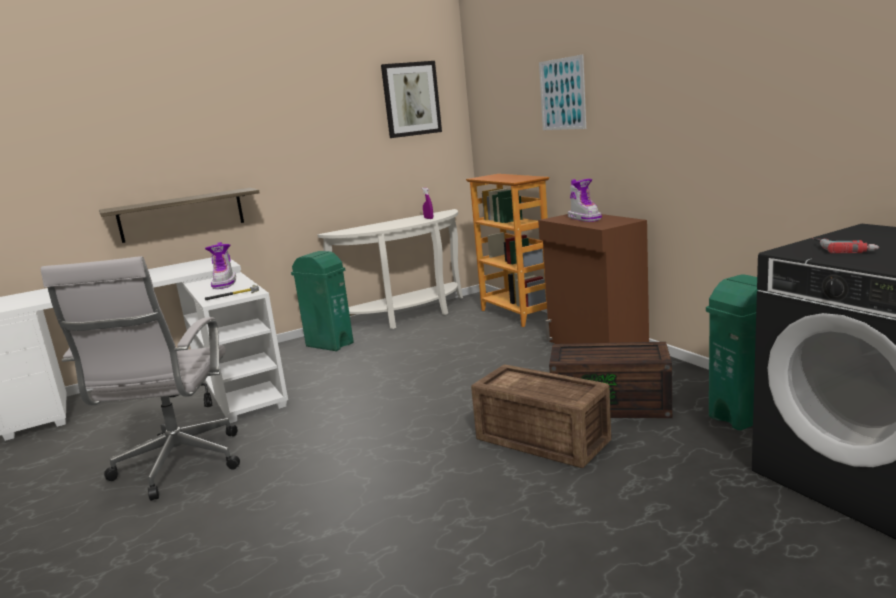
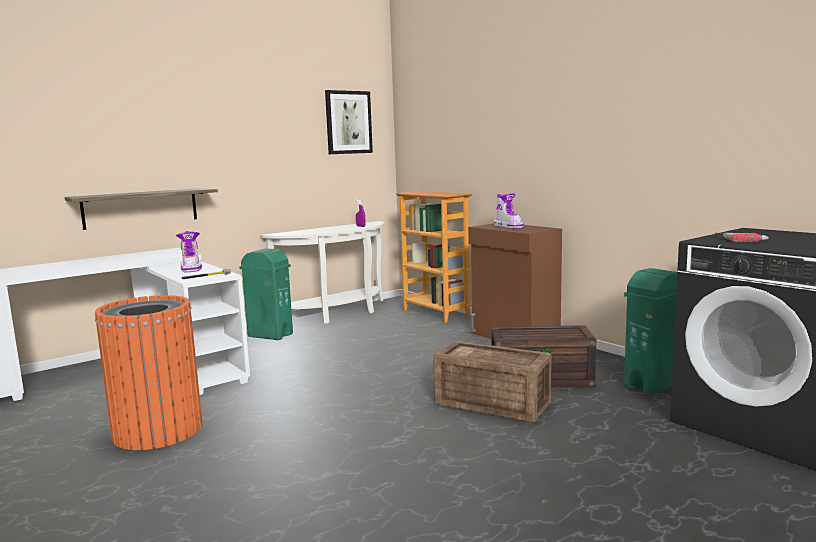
camera: 10 degrees left, 5 degrees down
(177, 467) = (157, 430): white office chair -> orange trash can
(562, 94) = (487, 124): picture -> none

